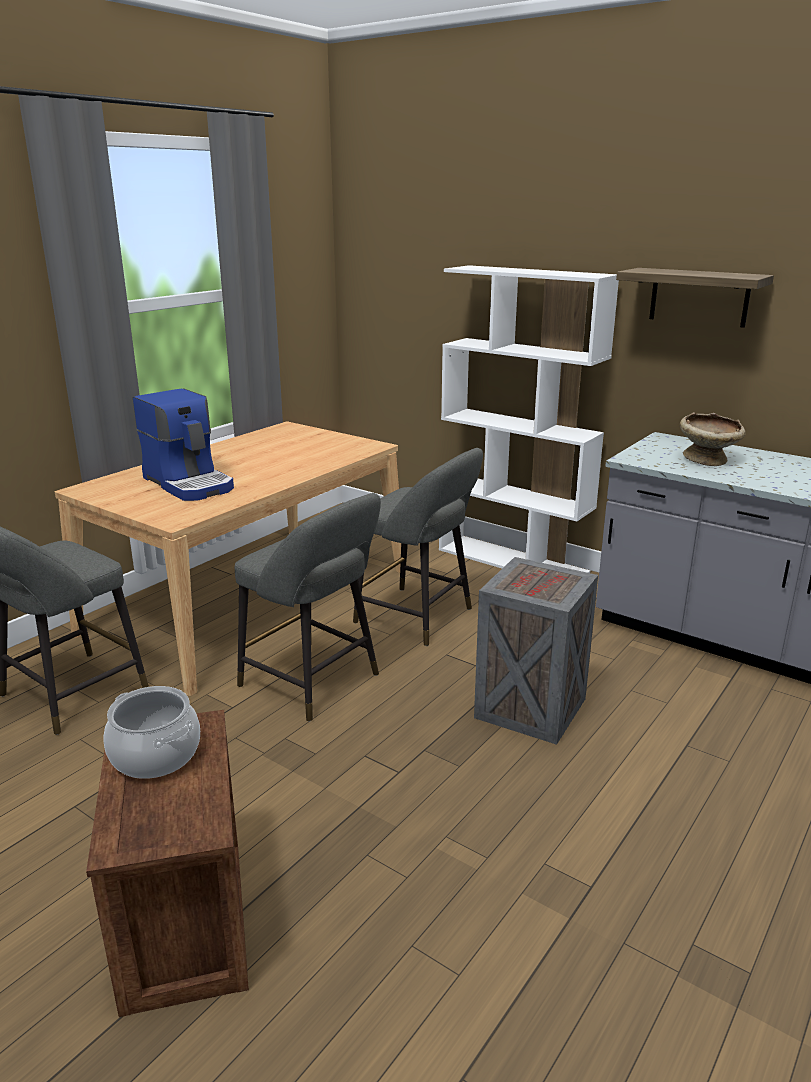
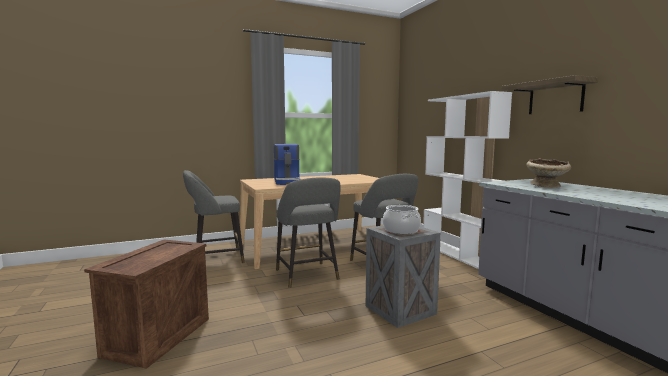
camera: 30 degrees right, 15 degrees down
(154, 755) = (161, 248): cooking pot -> cooking pot (401, 230)

